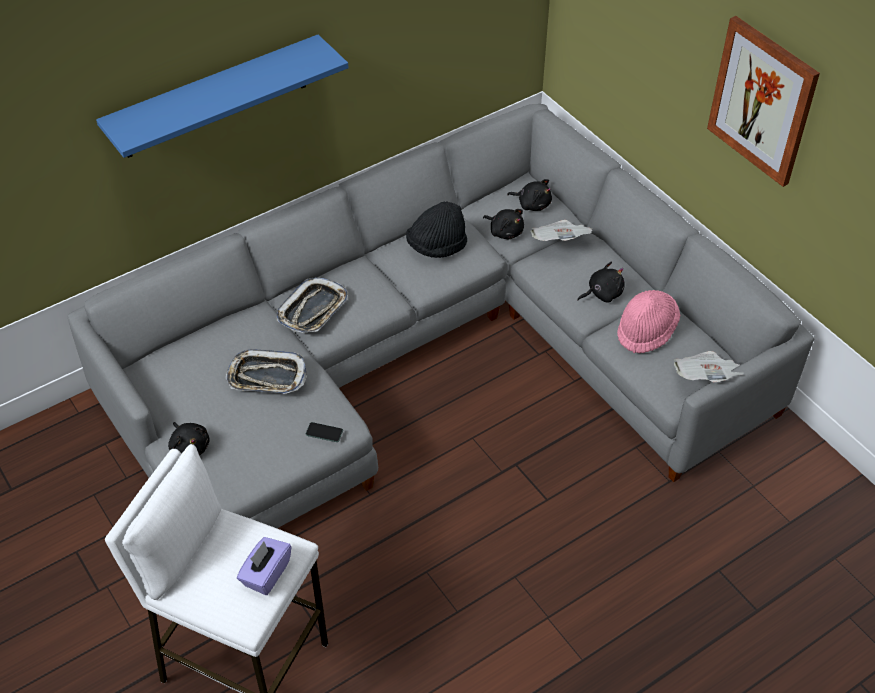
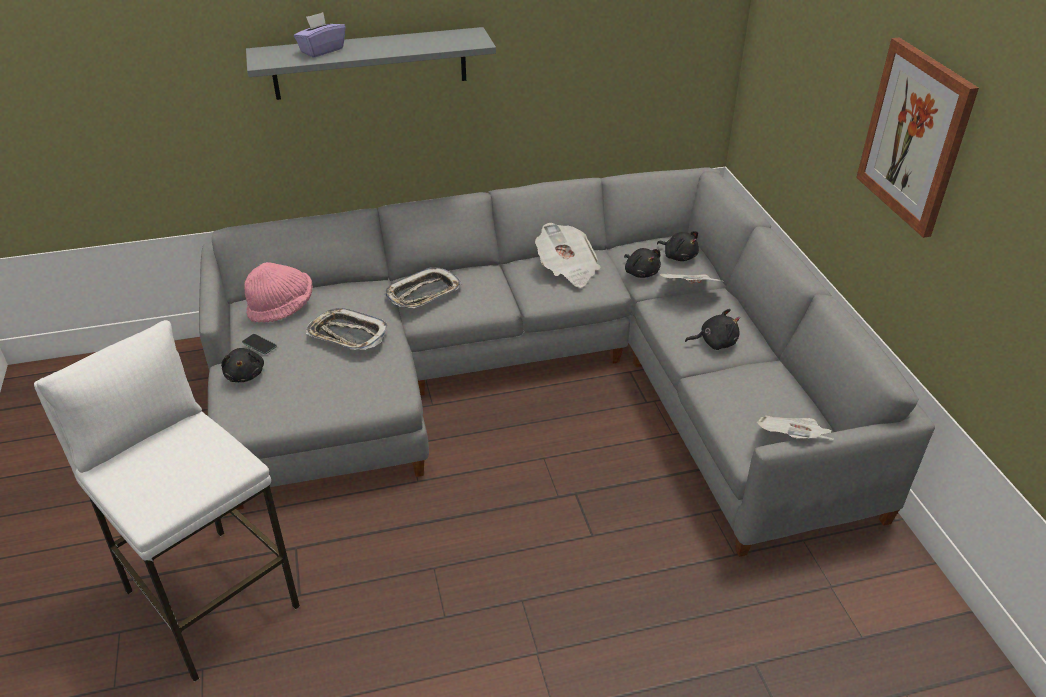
camera: 20 degrees right, 10 degrees down
(215, 98) = (370, 63): blue shelf -> grey shelf
(266, 574) = (195, 478): purple tissue box -> purple tissue box (321, 50)
(324, 432) = (373, 394): phone -> phone (259, 344)
(436, 246) = (567, 270): black hat -> newspaper
(646, 331) = (746, 384): pink hat -> pink hat (281, 308)

